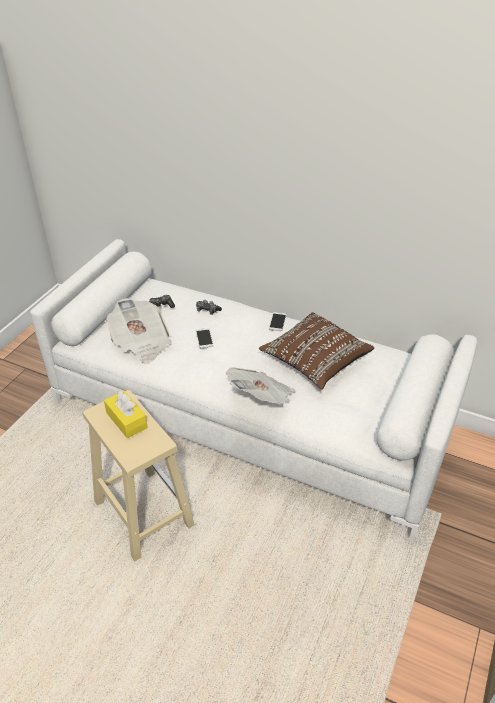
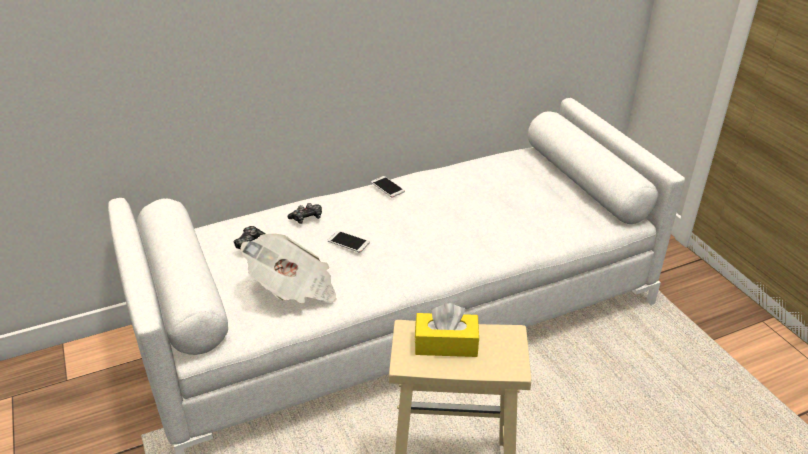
camera: 50 degrees left, 5 degrees down
(262, 398) = (487, 250): newspaper -> none
(315, 361) = (469, 197): brown pillow -> none

